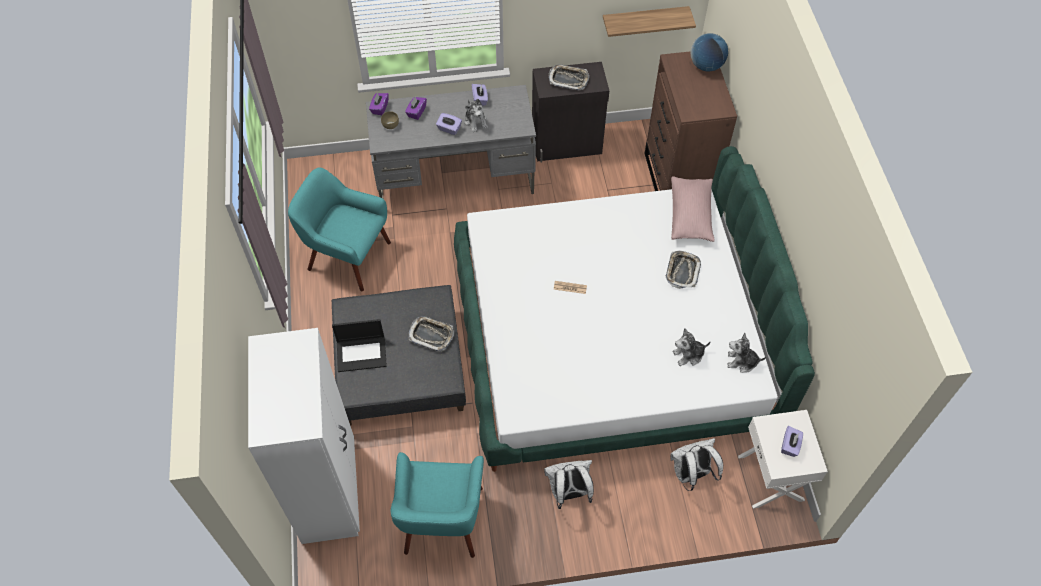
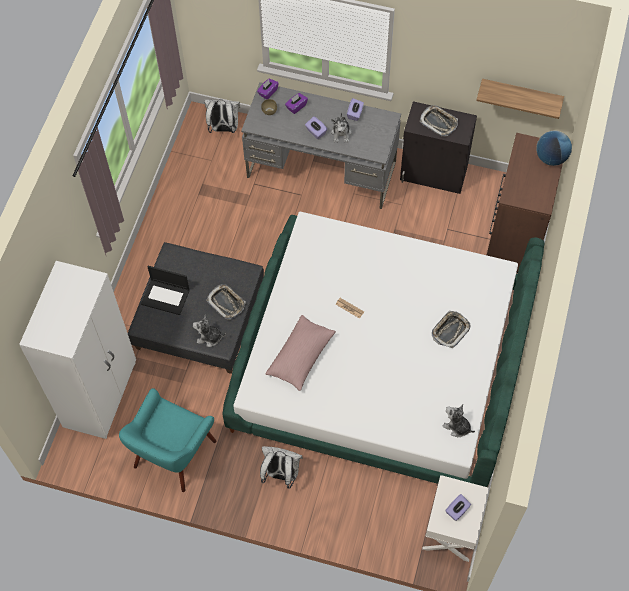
camera: 25 degrees right, 5 degrees up
(347, 256) = (201, 207): turquoise armchair -> none
(688, 355) = (416, 403): plush toy -> plush toy (209, 337)
(690, 215) = (485, 284): pink pillow -> pink pillow (301, 357)
(691, 474) = (386, 501): white backpack -> white backpack (223, 128)

